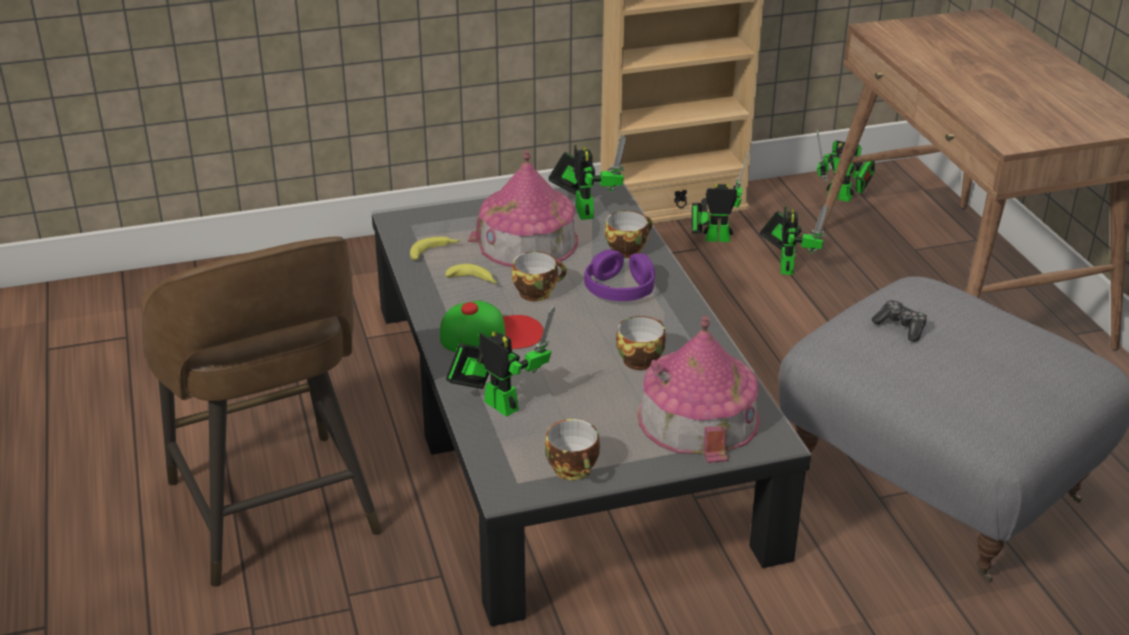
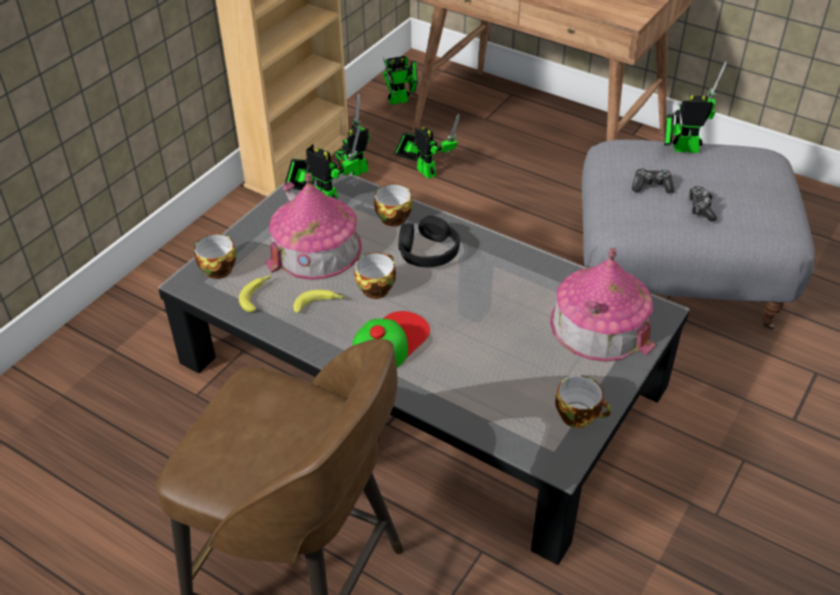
camera: 40 degrees left, 10 degrees up
(497, 403) = (464, 396): toy robot -> toy robot (681, 148)
(620, 288) = (428, 251): purple headphones -> black headphones
(640, 359) = (510, 300): cup -> cup (217, 268)
(926, 368) = (700, 208): none -> game controller

